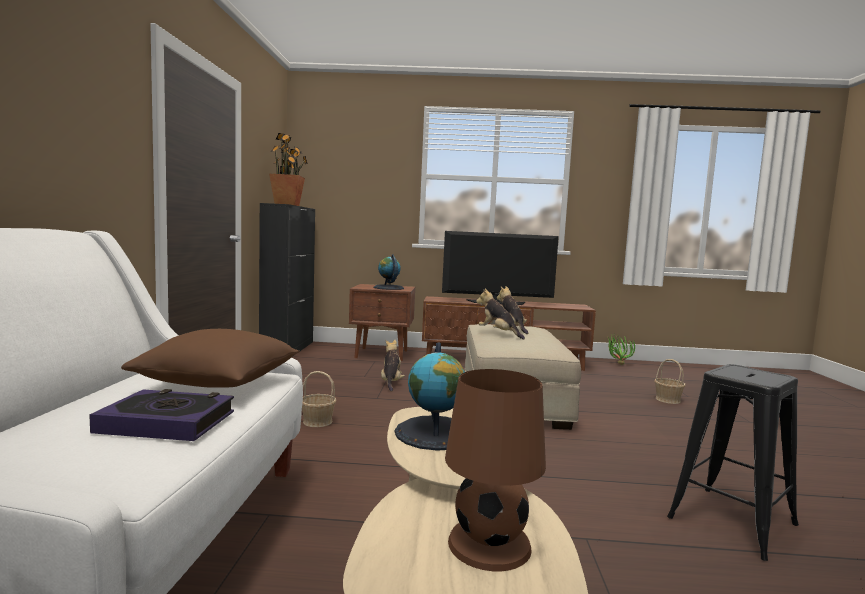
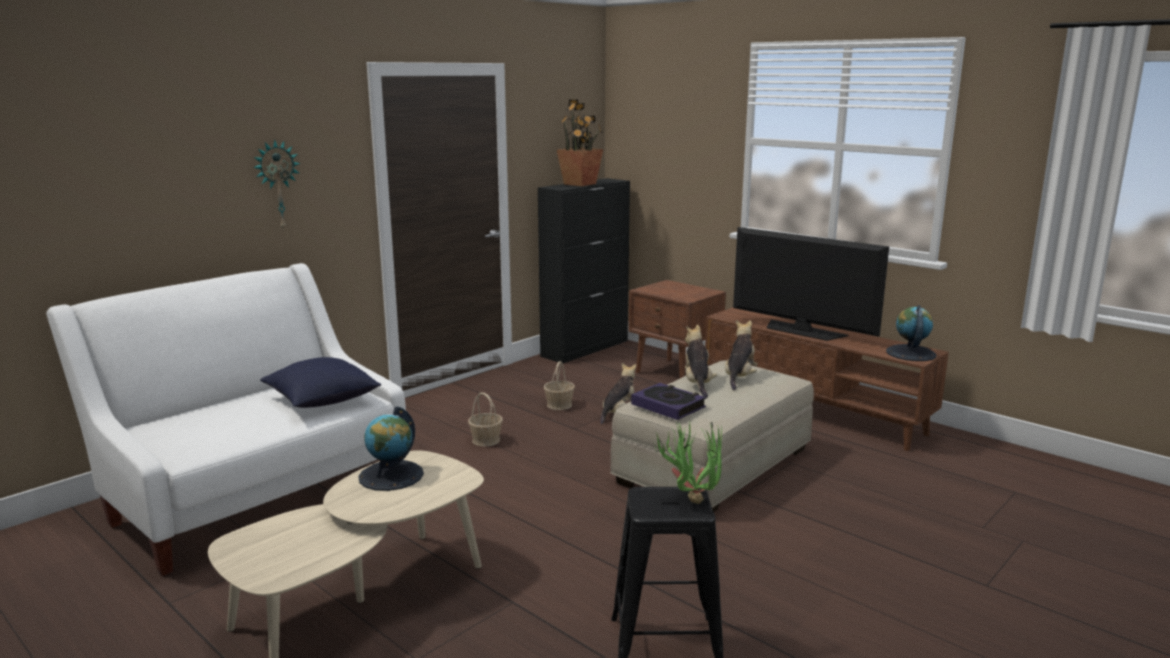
camera: 40 degrees right, 10 degrees up
(64, 124) = (277, 185): none -> wall clock
(167, 423) = (249, 425): book -> book (668, 406)
(219, 384) = (322, 400): brown pillow -> blue pillow
(388, 288) = (680, 292): globe -> globe (910, 353)
(490, 544) = (301, 549): brown table lamp -> none
(617, 364) = (992, 453): potted plant -> potted plant (690, 498)
(667, 400) = (933, 522): basket -> basket (559, 405)

